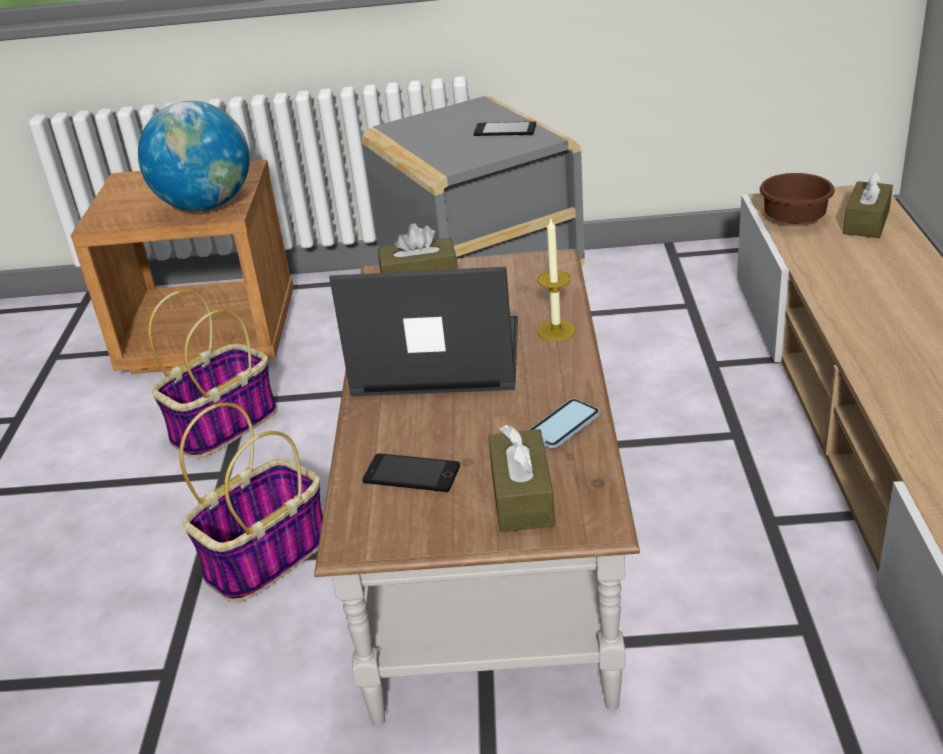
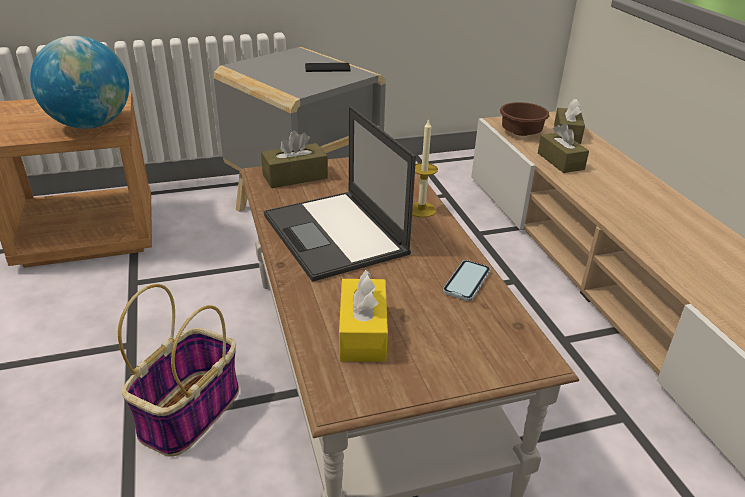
camera: 20 degrees left, 0 degrees up
(224, 425) = (120, 304): basket -> none
(411, 474) = (362, 332): phone -> yellow tissue box
(434, 358) = (336, 235): laptop -> laptop turned 105 degrees counterclockwise
(522, 496) = (465, 343): brown tissue box -> brown tissue box (560, 161)

